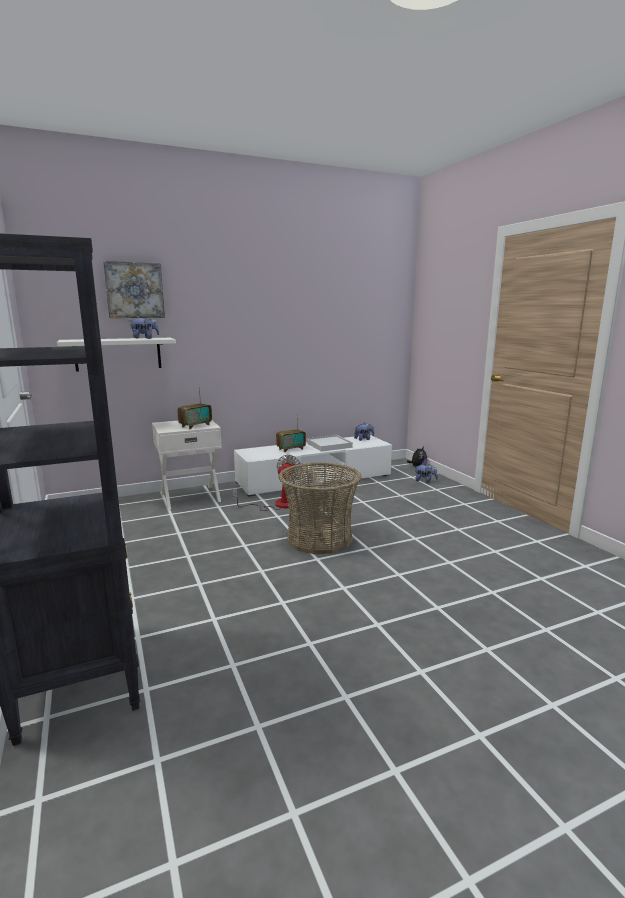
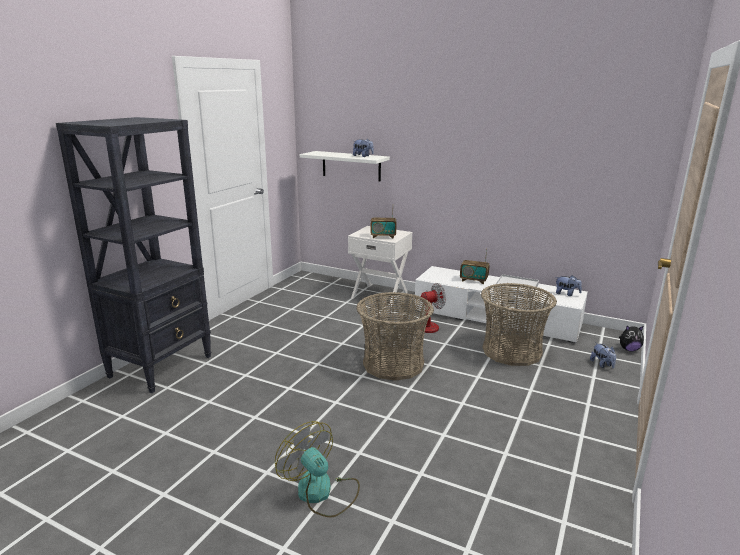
camera: 50 degrees right, 5 degrees up
(134, 290) = (366, 115): picture -> none
(369, 494) = (512, 351): none -> basket
(481, 650) = (321, 492): none -> fan

